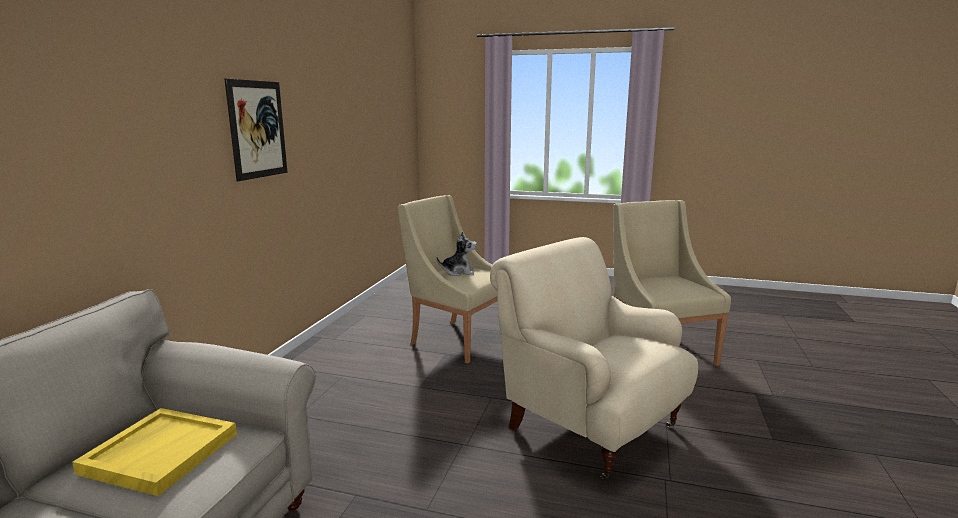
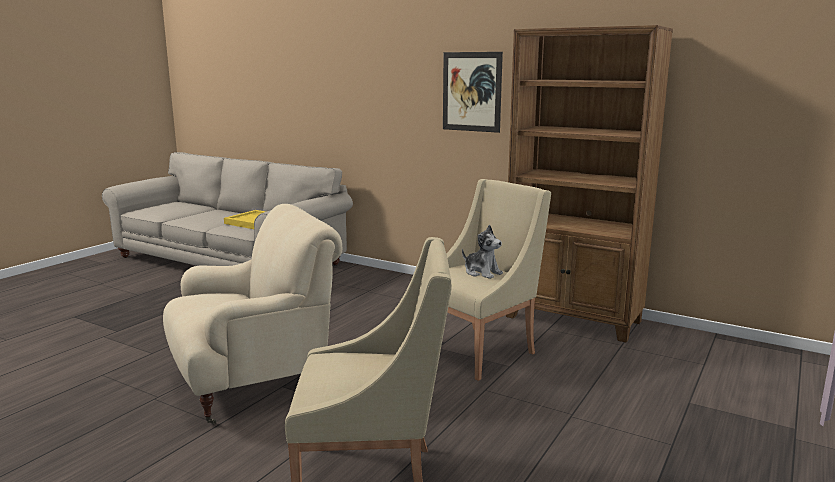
camera: 105 degrees right, 0 degrees up
(380, 312) = (573, 320): none -> brown bookcase
(458, 272) = (482, 272): plush toy -> plush toy turned 60 degrees counterclockwise

